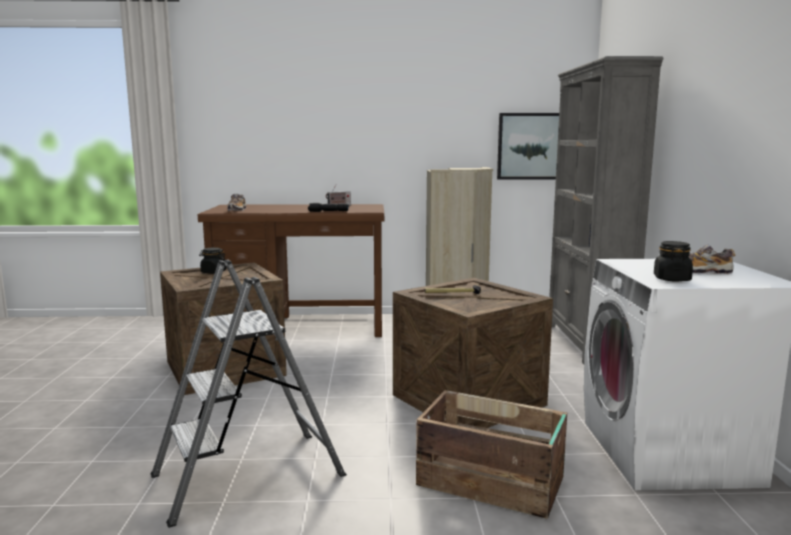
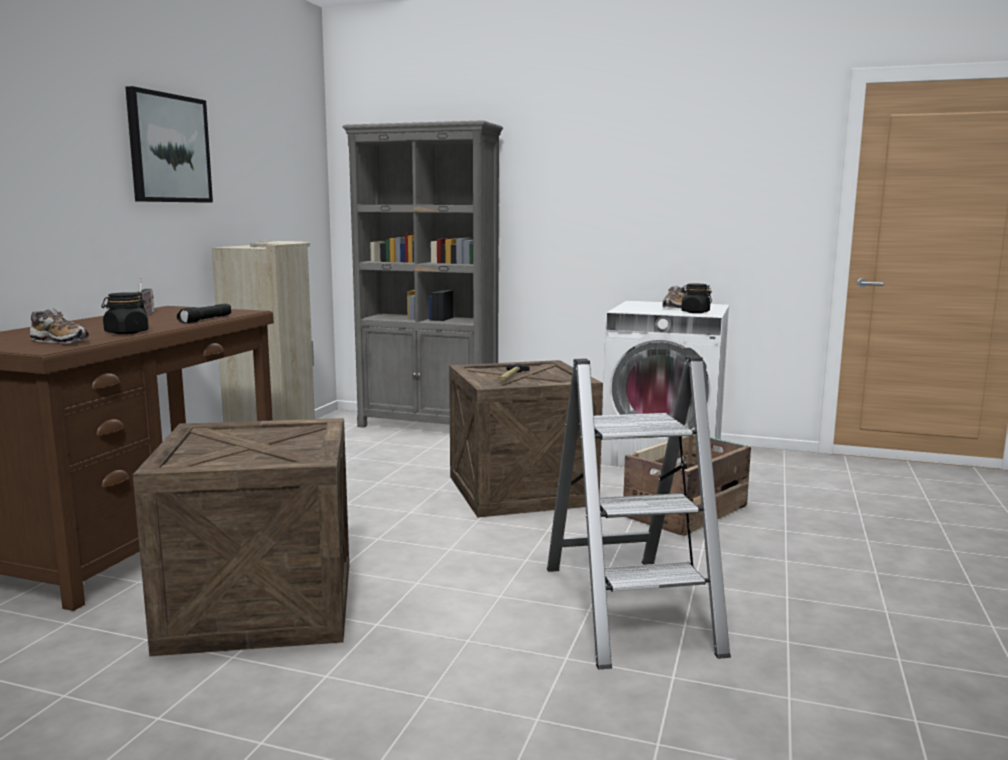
camera: 70 degrees left, 0 degrees up
(213, 272) = (213, 445): black jar -> black jar (126, 332)
(530, 146) = (290, 212): picture -> picture (168, 148)

